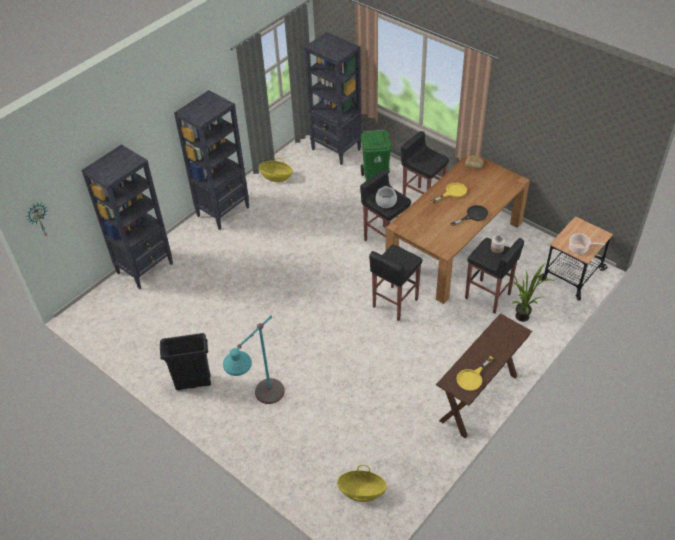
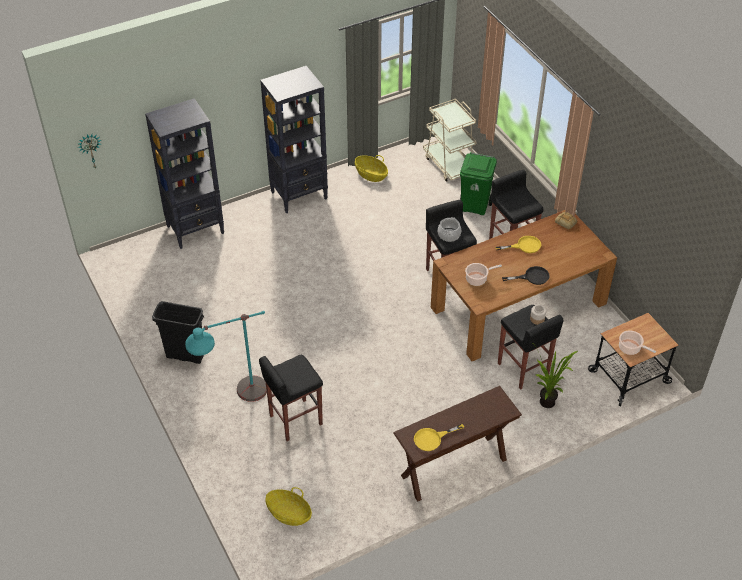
camera: 20 degrees right, 0 degrees up
(336, 150) = (449, 164): black bookcase -> beige cart
(394, 303) = (421, 344): black stool -> black stool (294, 420)
(431, 231) = (477, 279): none -> cooking pot

